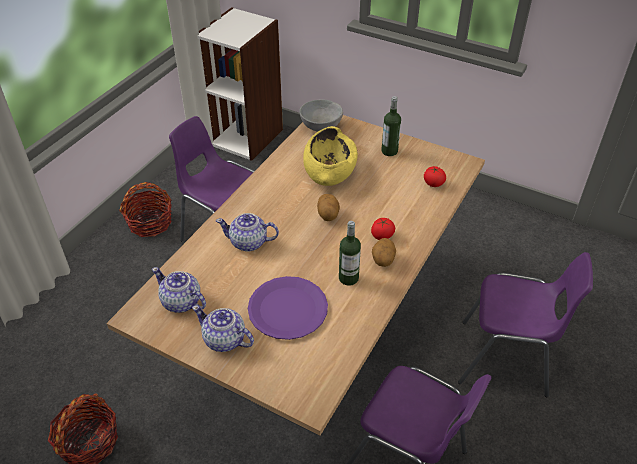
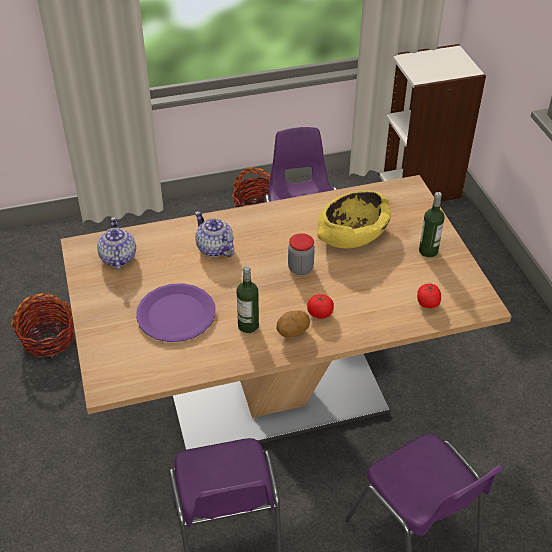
camera: 45 degrees right, 0 degrees up
(225, 340) = (110, 303): teapot -> none
(320, 126) = (397, 193): grey bowl -> none
(328, 215) = (300, 268): potato -> jar

